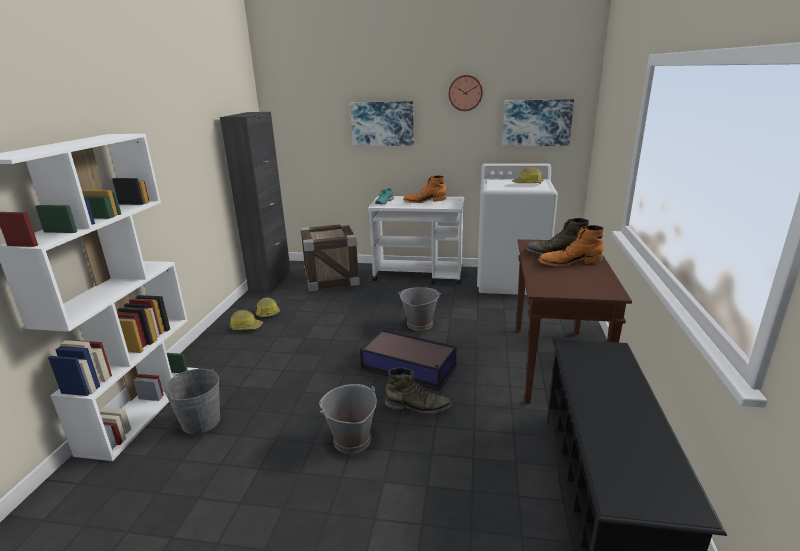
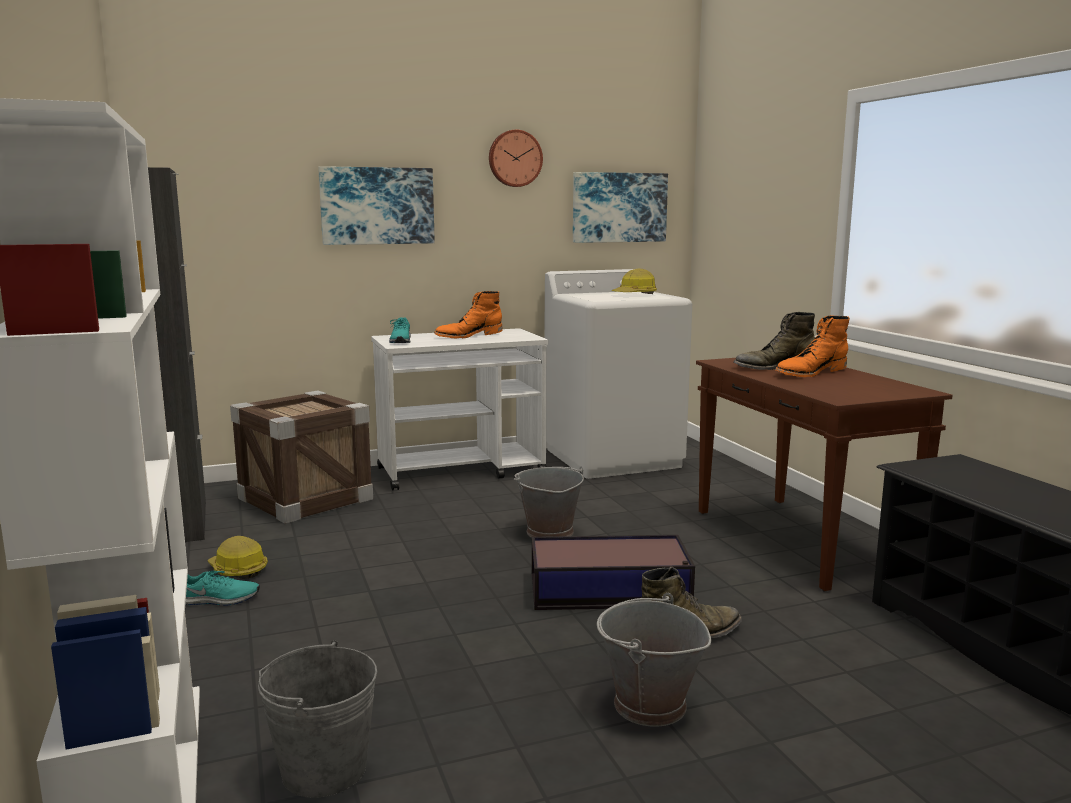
camera: 30 degrees left, 10 degrees down
(246, 327) = (218, 600): hard hat -> turquoise shoe

